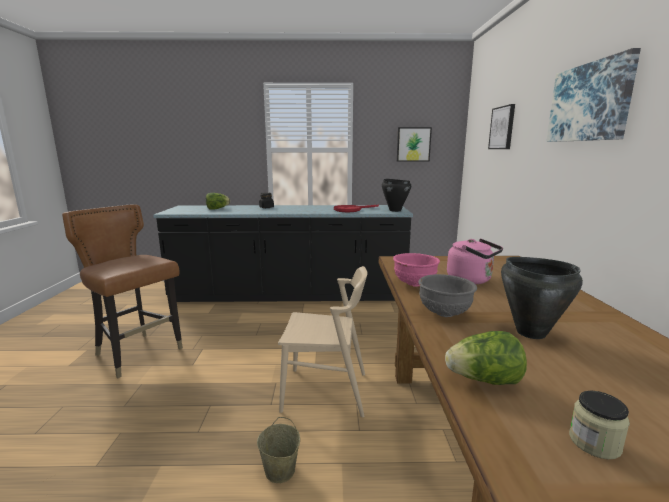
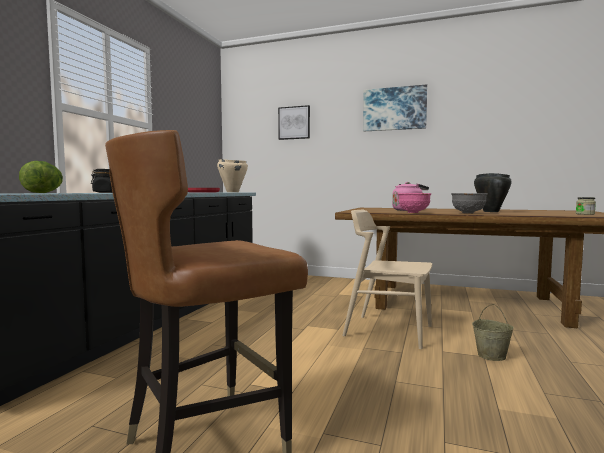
camera: 70 degrees left, 10 degrees down
(325, 391) = (388, 331): beige chair -> beige chair turned 90 degrees counterclockwise
(395, 210) = (232, 192): black cooking pot -> beige cooking pot
(413, 144) = (195, 131): picture -> none
(484, 380) = (548, 214): lettuce -> none

